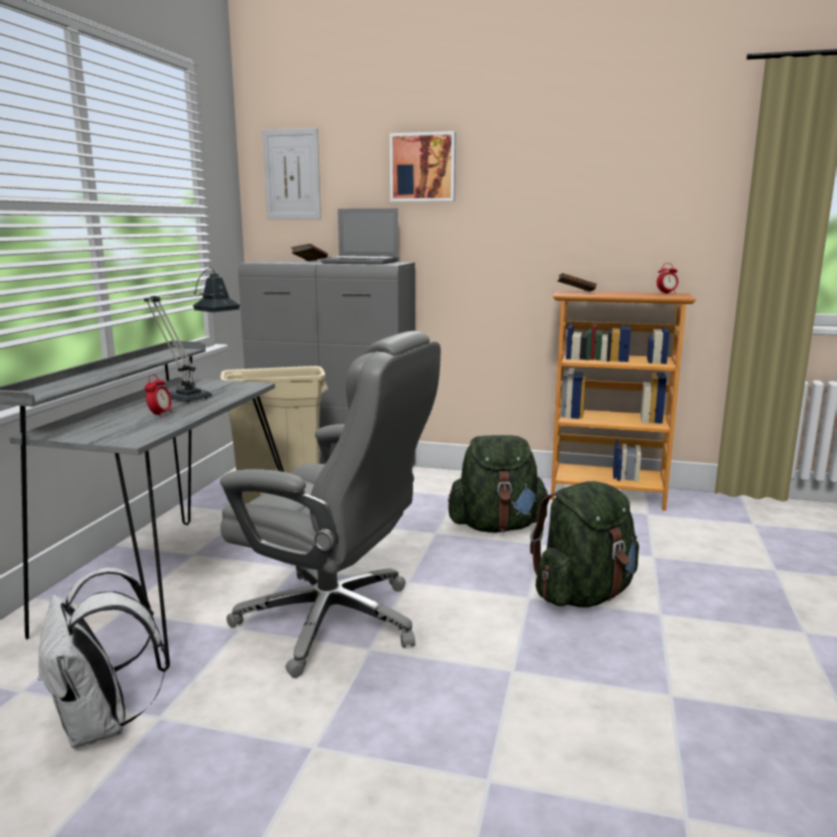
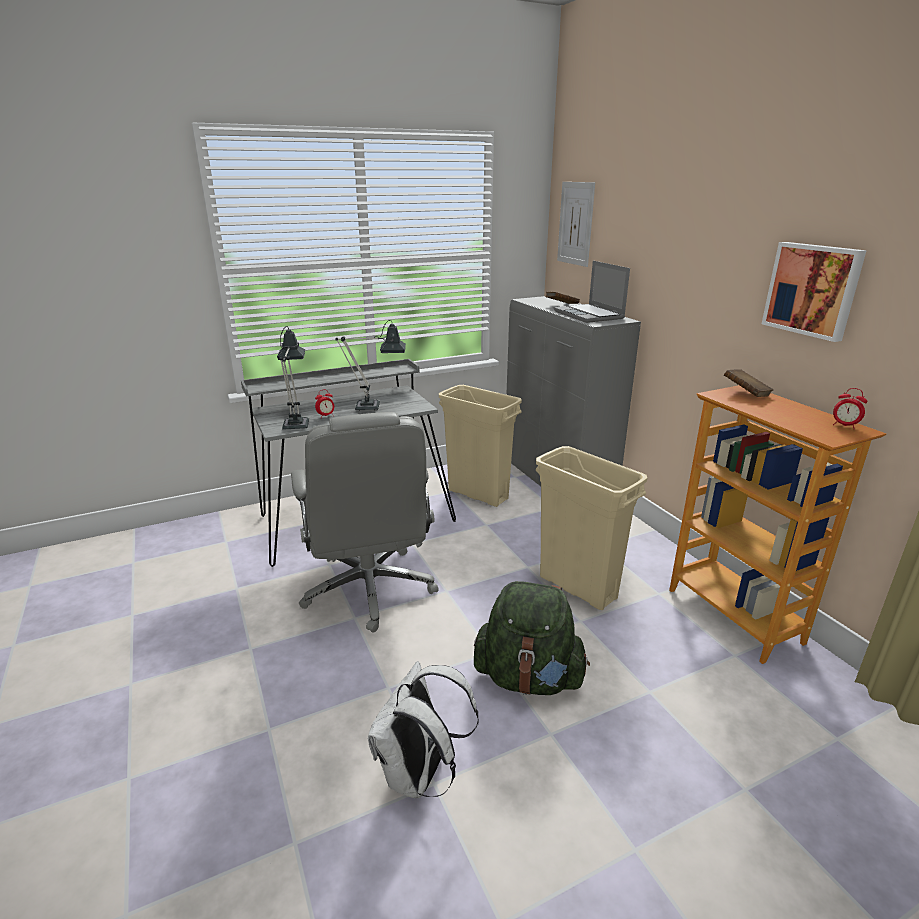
camera: 50 degrees right, 10 degrees up
(102, 725) = (219, 577): white backpack -> white backpack (419, 775)
(139, 428) = (296, 423): none -> table lamp
(423, 167) = (660, 228): picture -> picture (813, 290)
(497, 526) = (578, 587): green backpack -> beige trash can

